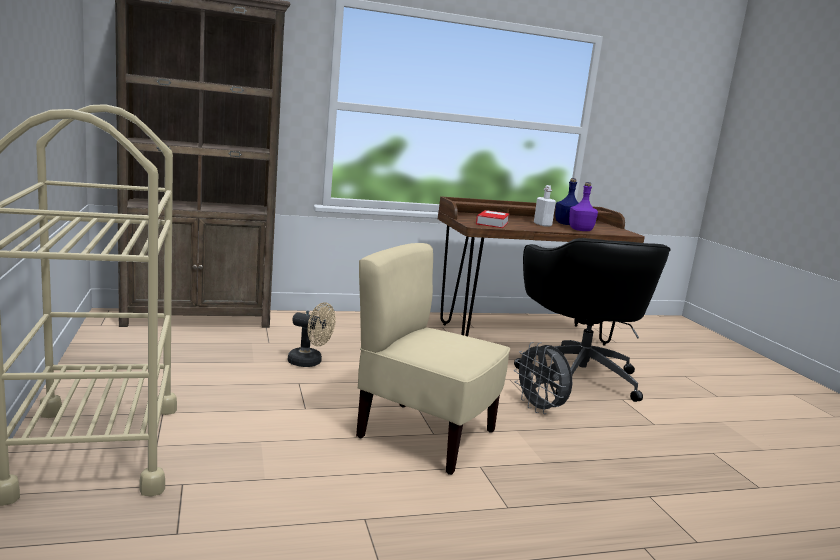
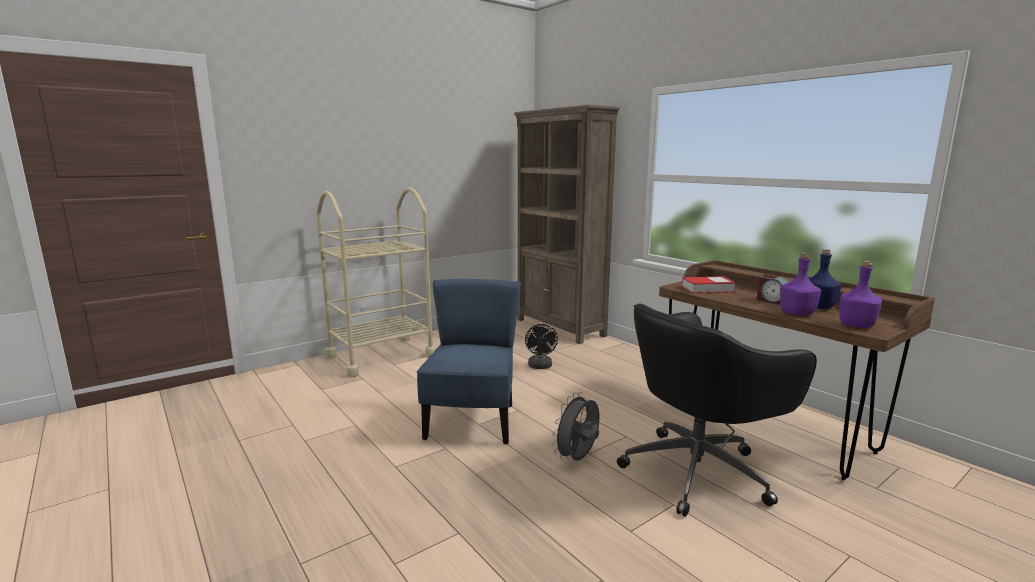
camera: 70 degrees right, 0 degrees up
(310, 362) = (540, 366): beige fan -> black fan
(425, 435) = (472, 422): beige chair -> blue chair
(542, 224) = (772, 301): white bottle -> alarm clock
(615, 231) = (856, 326): none -> purple bottle

